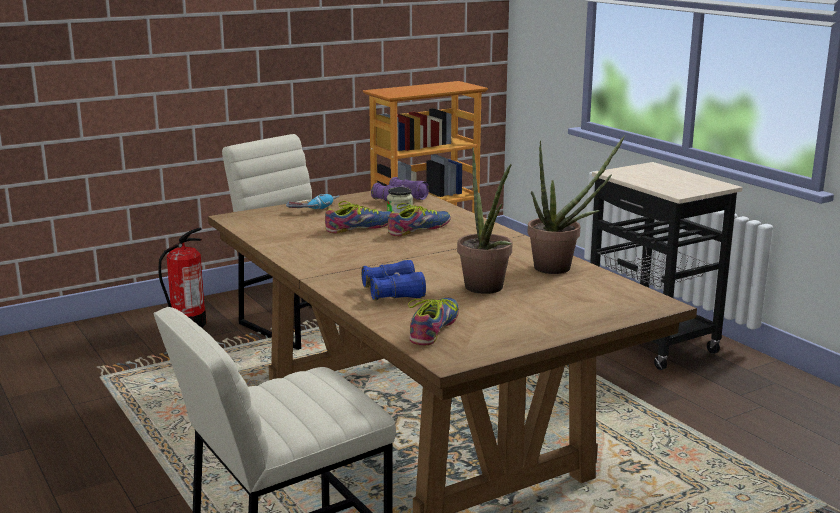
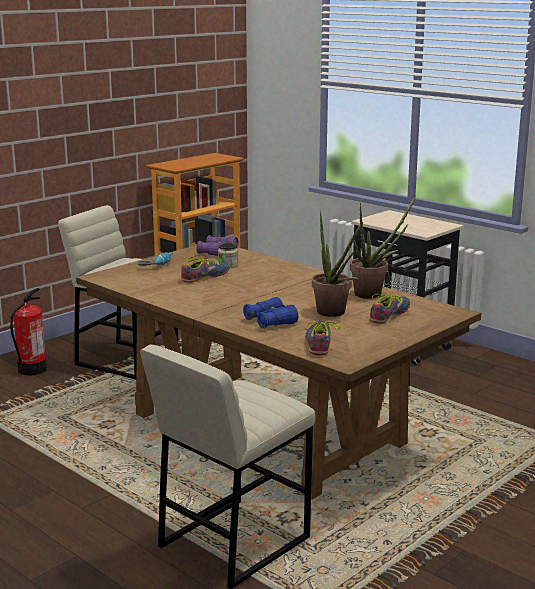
camera: 15 degrees left, 0 degrees up
(418, 229) = (250, 274): shoe -> shoe (389, 314)

